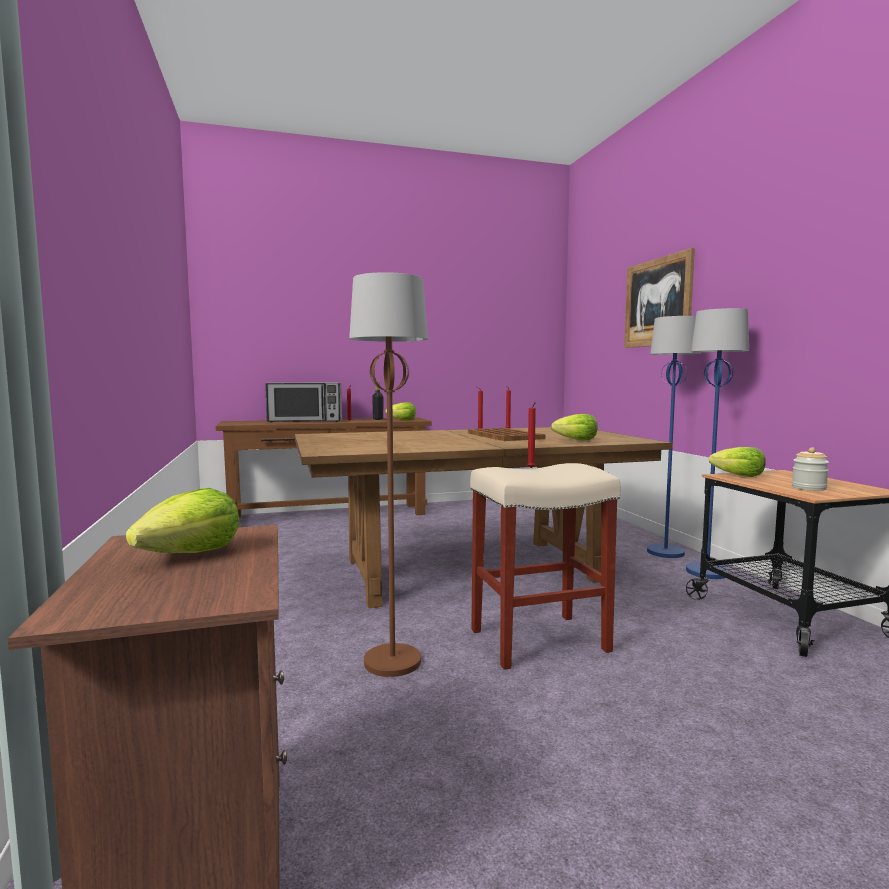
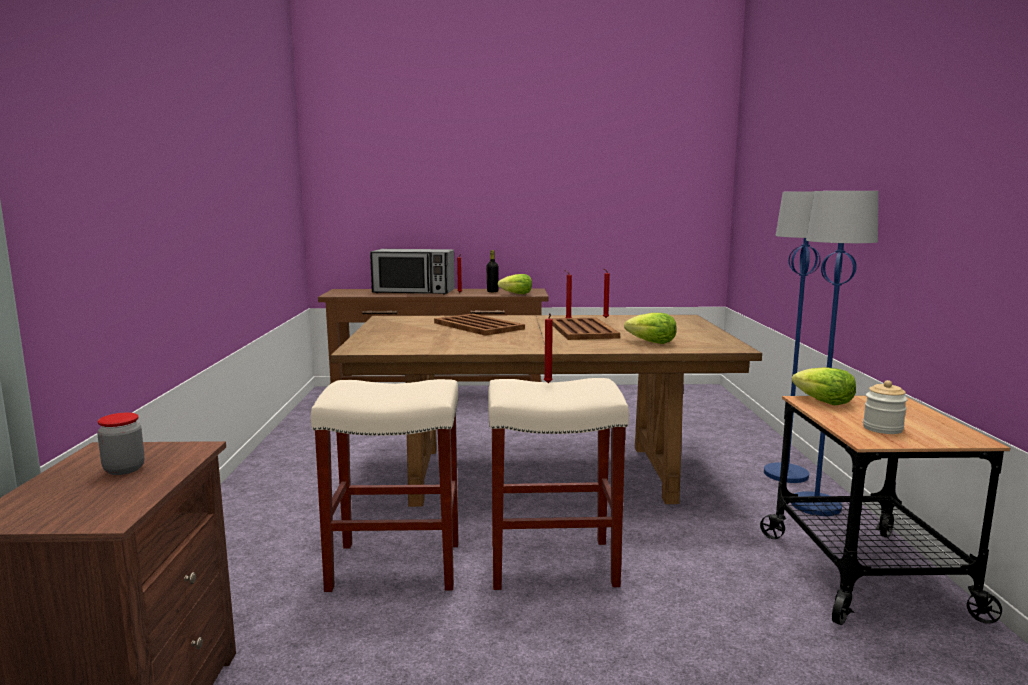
camera: 15 degrees right, 5 degrees up
(191, 554) = (124, 469): lettuce -> jar
(392, 662) = (393, 566): brown floor lamp -> beige stool
(409, 436) = (478, 326): none -> brown tray
(657, 302) = (812, 163): picture -> none

